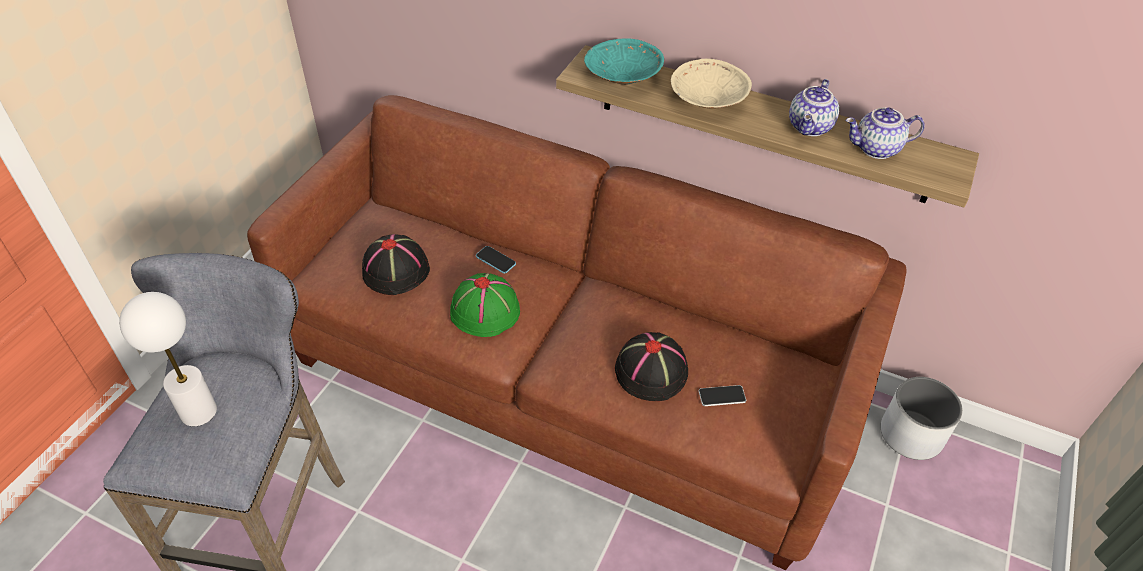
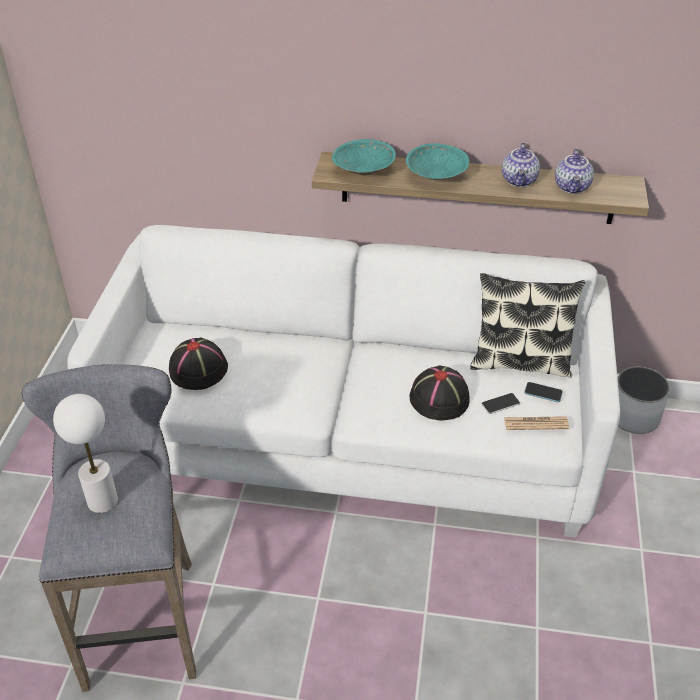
camera: 15 degrees left, 5 degrees down
(485, 311) = (289, 384): green hat -> none
(495, 260) = (279, 344): phone -> phone (543, 393)
(570, 378) = (351, 437): brown sofa -> white sofa
(707, 102) = (436, 176): beige bowl -> turquoise bowl
(756, 433) = (536, 423): none -> newspaper
(768, 347) = (520, 362): none -> pillow
(876, 149) = (572, 187): teapot -> teapot turned 60 degrees counterclockwise

